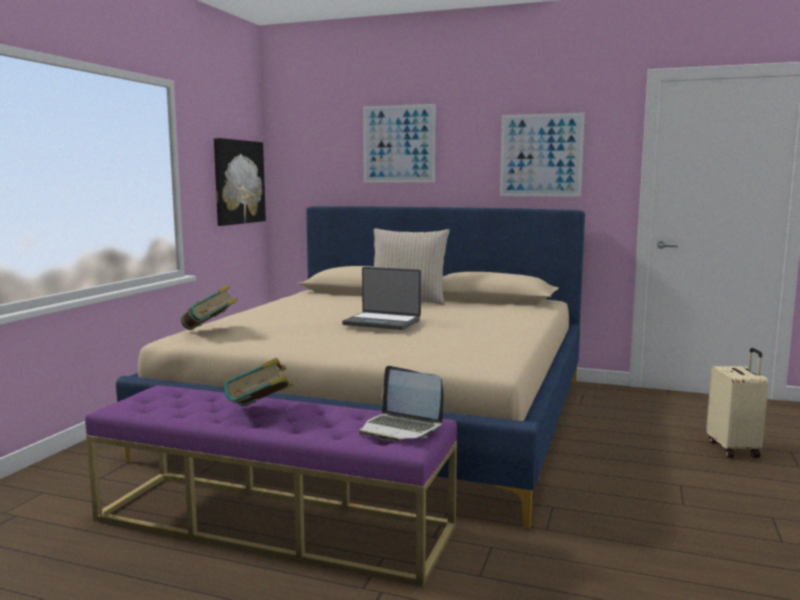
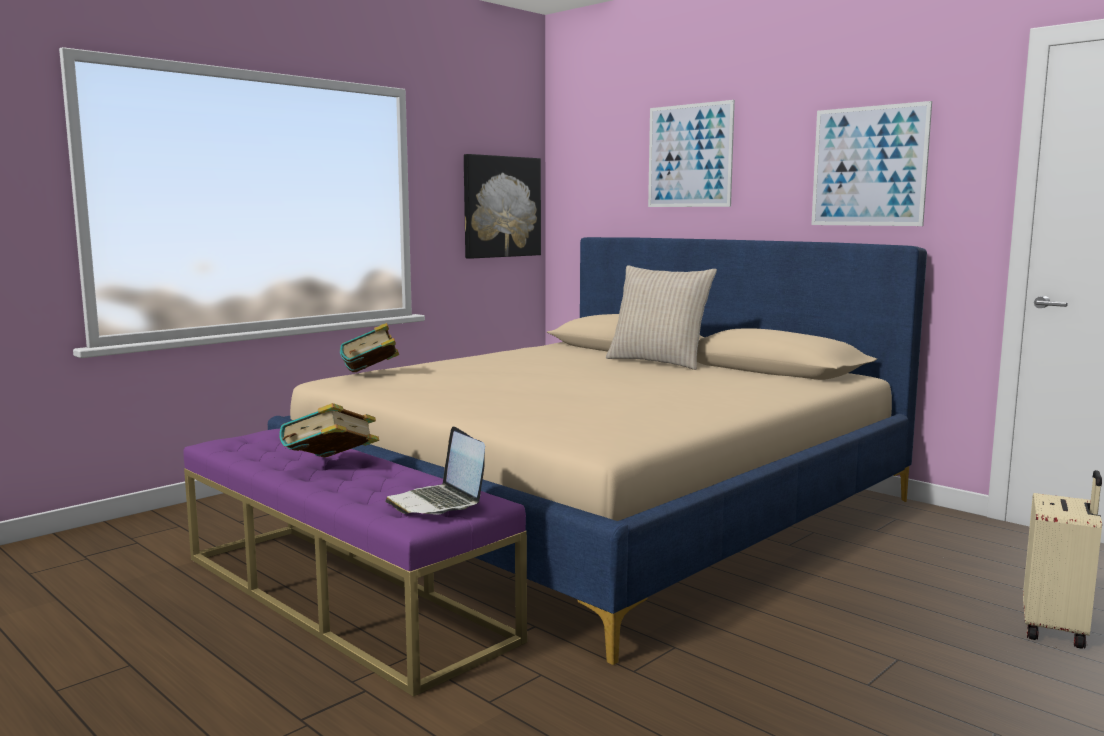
camera: 25 degrees right, 0 degrees up
(382, 322) = (569, 382): laptop -> none

